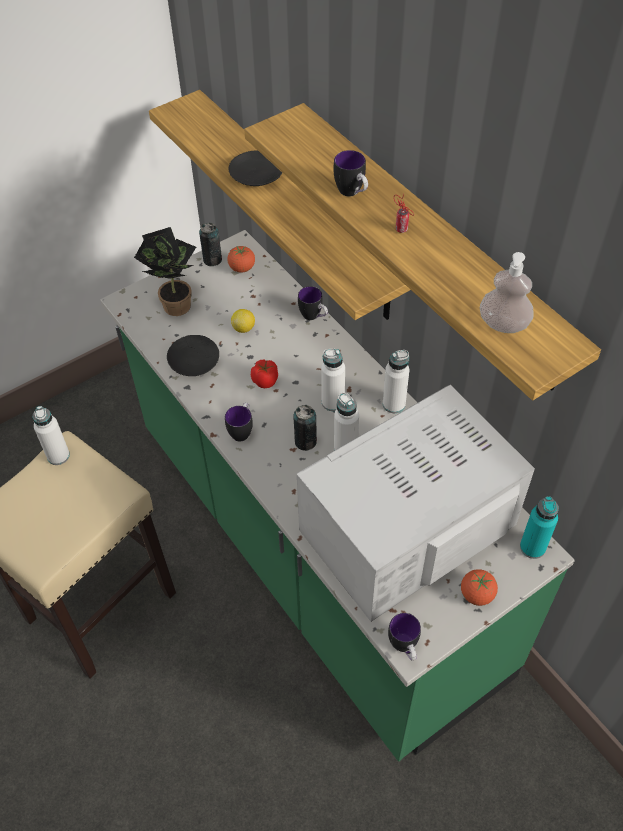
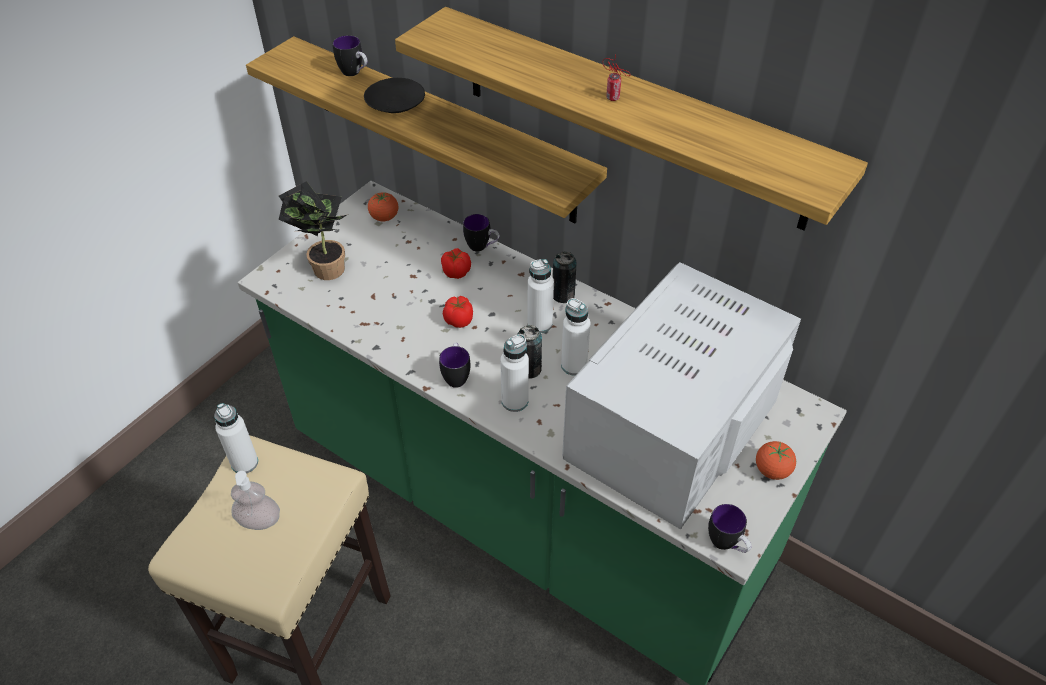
camera: 20 degrees left, 5 degrees down
(194, 360) = (371, 318): black plate -> none
(212, 260) = (348, 216): can -> can (563, 295)
(244, 328) = (412, 275): lemon -> none
(281, 335) = (456, 272): none -> tomato
(352, 193) = (544, 76): mug -> mug (354, 73)
(394, 404) = (602, 310): white bottle -> white bottle (514, 401)
(503, 324) = (763, 160): soap dispenser -> soap dispenser (259, 521)
(532, 547) = (802, 409): turquoise bottle -> none

